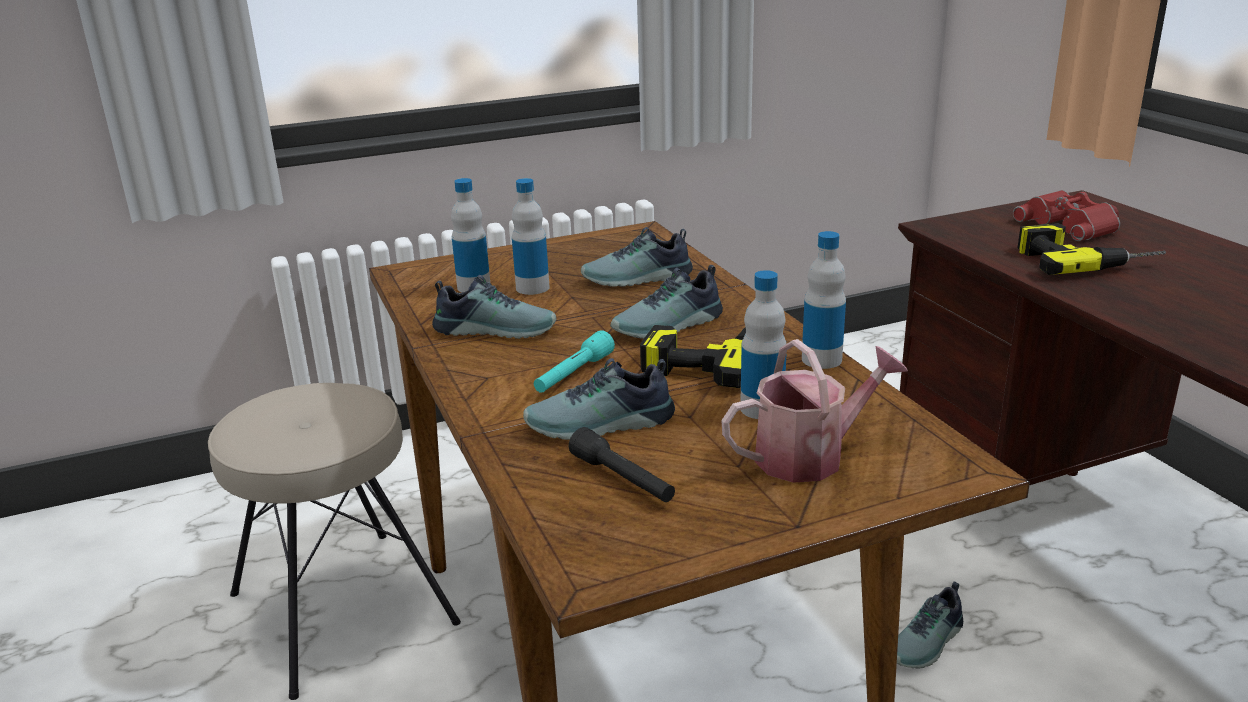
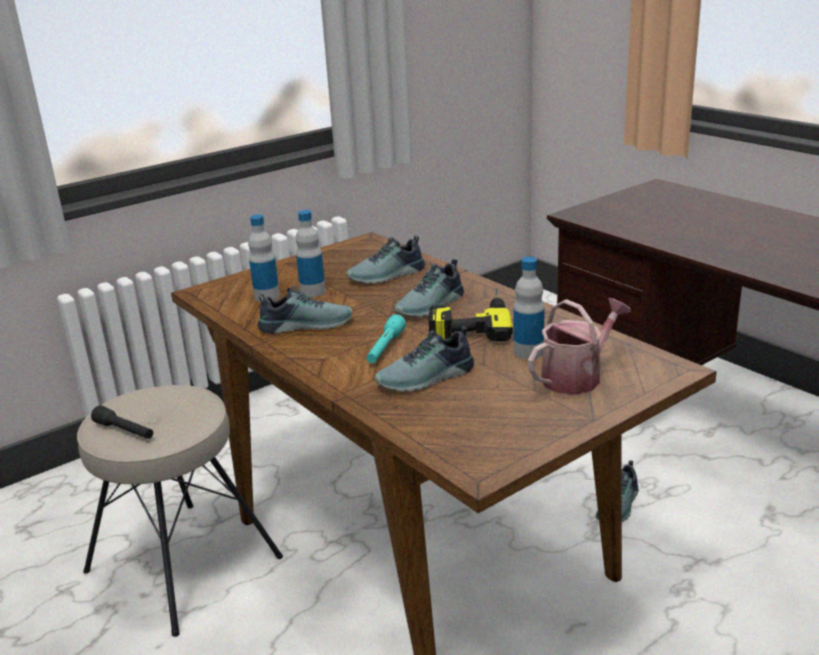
camera: 15 degrees left, 0 degrees up
(623, 480) = (464, 411): black flashlight -> black flashlight (125, 431)
(821, 359) = (548, 314): bottle -> none
(1071, 225) = (661, 204): red binoculars -> none
(1083, 259) = (680, 226): power drill -> none

